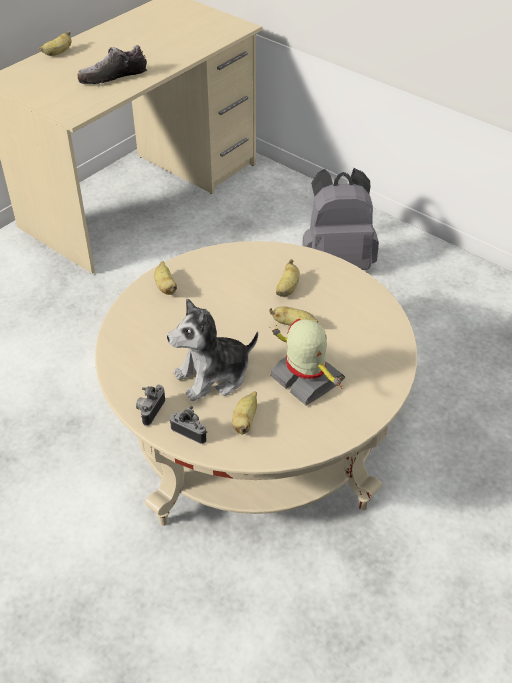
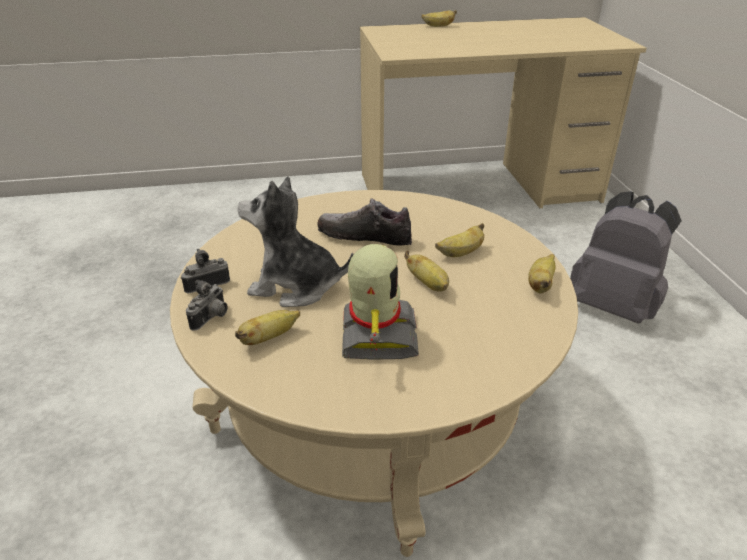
camera: 40 degrees right, 10 degrees down
(112, 77) = (460, 44): shoe -> shoe (364, 236)
(165, 287) = (350, 206): banana -> banana (540, 284)
(191, 431) = (212, 318): camera -> camera turned 45 degrees clockwise

